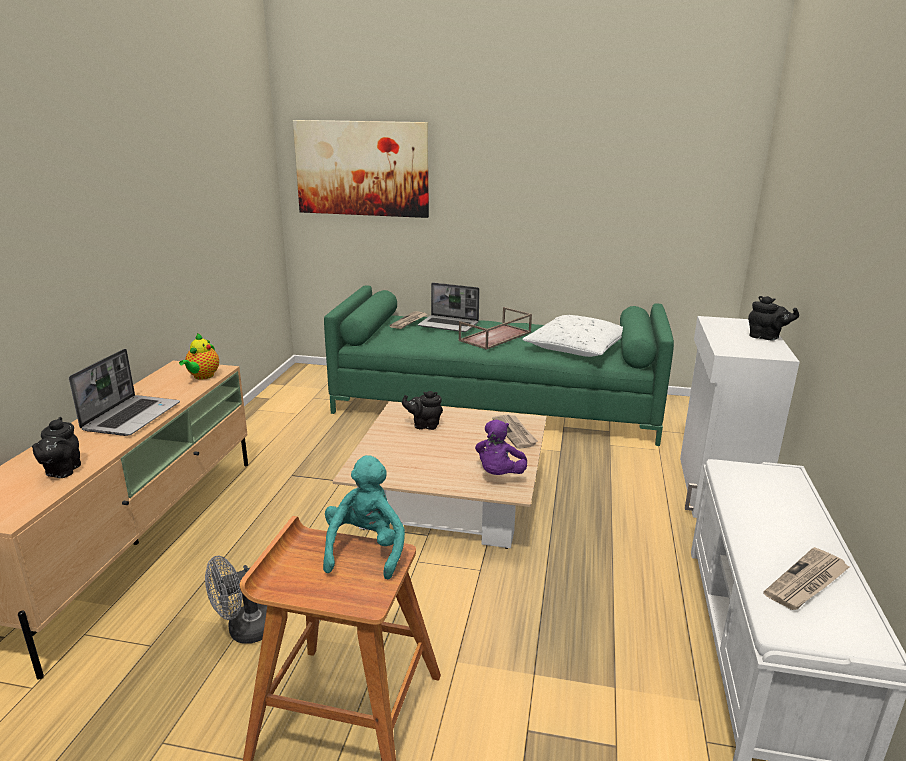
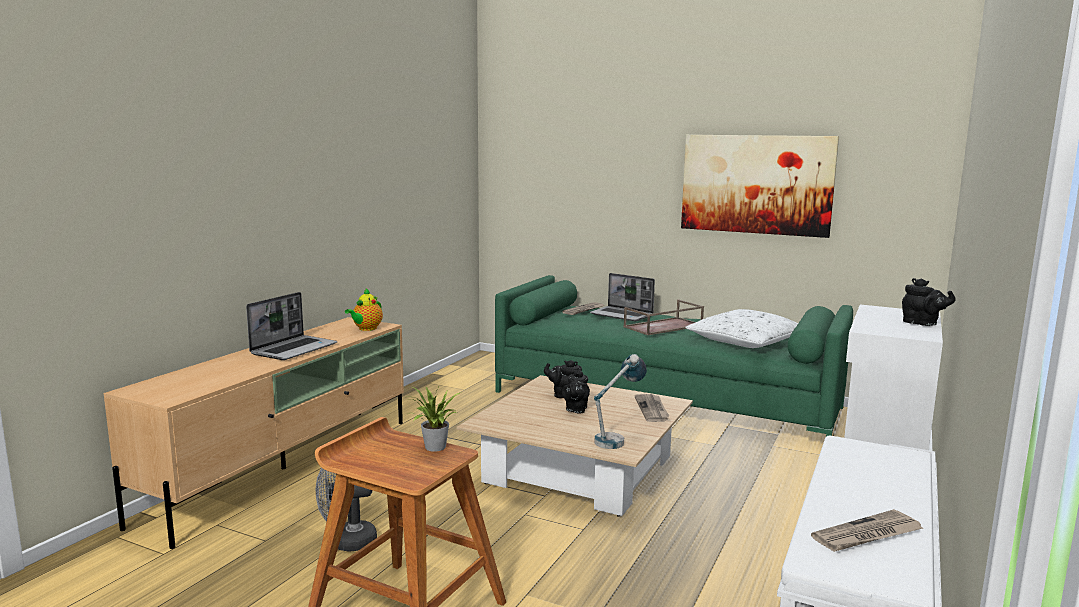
camera: 15 degrees right, 10 degrees down
(62, 471) = (222, 377): black teapot -> black teapot (576, 409)
(362, 168) = (552, 163): picture -> picture (756, 184)
(365, 550) = (433, 448): turquoise plush toy -> potted plant
(499, 475) = (617, 439): purple plush toy -> table lamp

